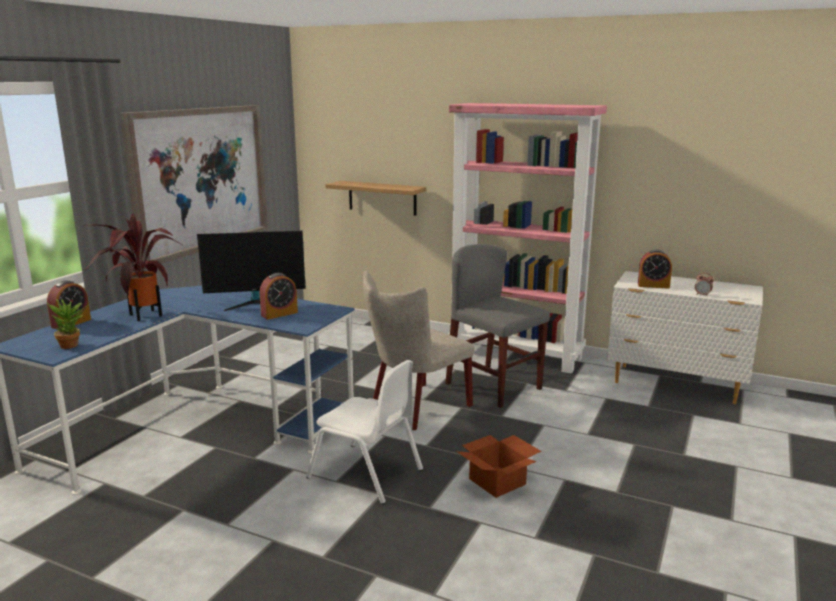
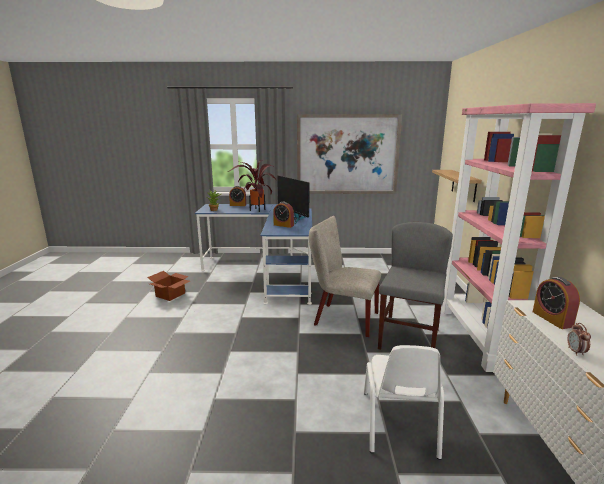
camera: 65 degrees right, 0 degrees up
(366, 474) = (253, 323): white chair -> white chair (399, 423)
(499, 481) = (274, 370): cardboard box -> cardboard box (170, 295)

